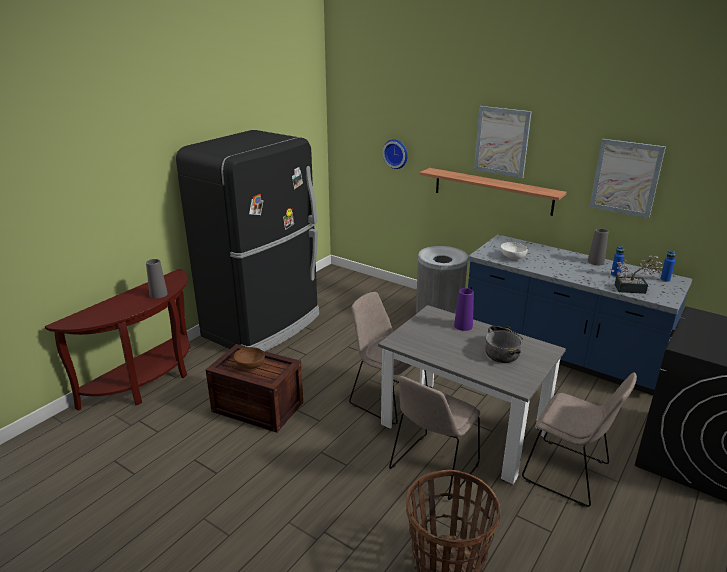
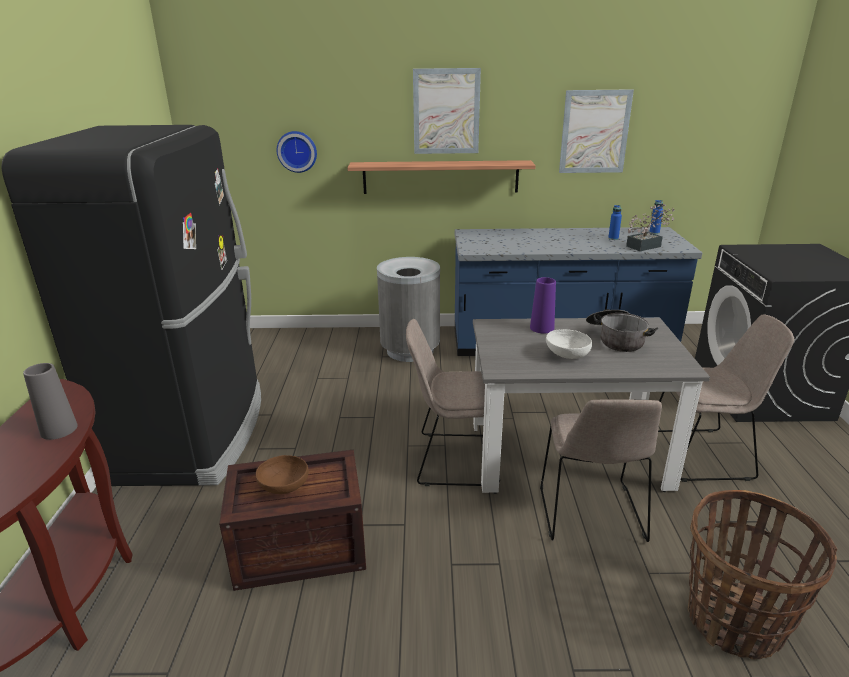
camera: 35 degrees left, 0 degrees up
(512, 257) = (504, 245): white bowl -> white bowl (566, 355)
(595, 262) = (580, 232): grey vase -> none

